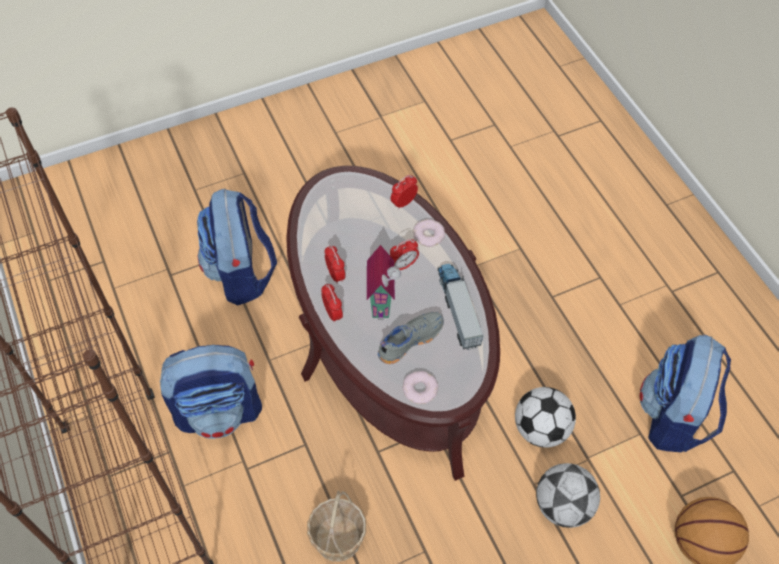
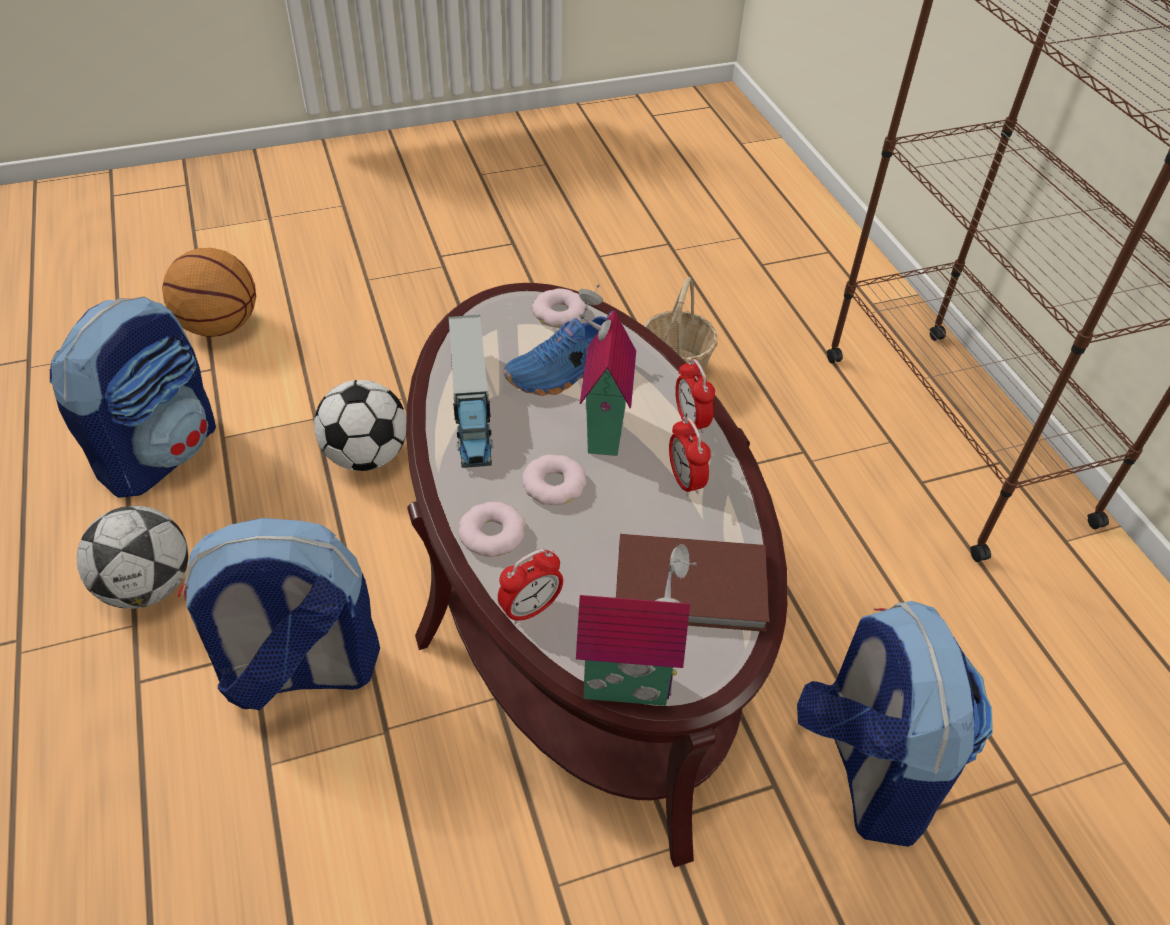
camera: 175 degrees left, 10 degrees down
(220, 411) = (858, 526): backpack -> backpack (299, 670)
(331, 218) = (692, 589): none -> brown book
(359, 178) = (626, 681): none -> toy house
(403, 265) = (554, 485): alarm clock -> donut
(409, 339) = (563, 373): grey shoe -> blue shoe
(562, 505) = (374, 374): football -> football (148, 586)

